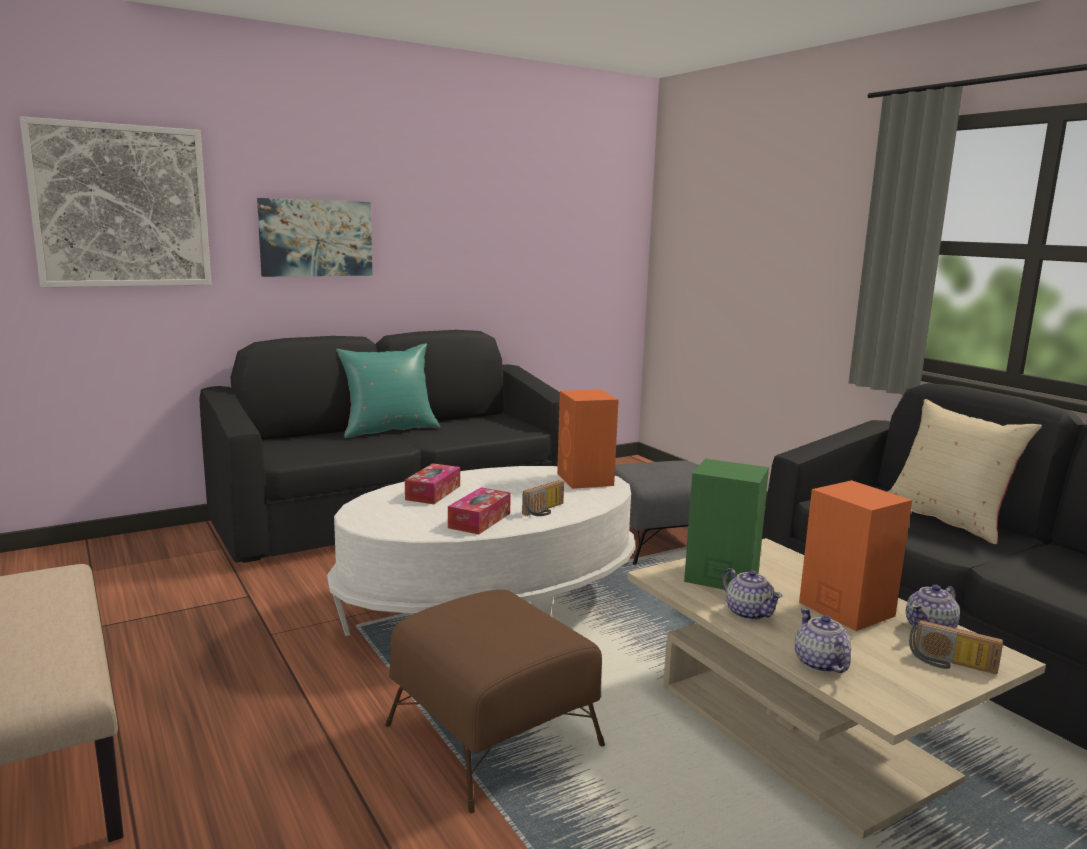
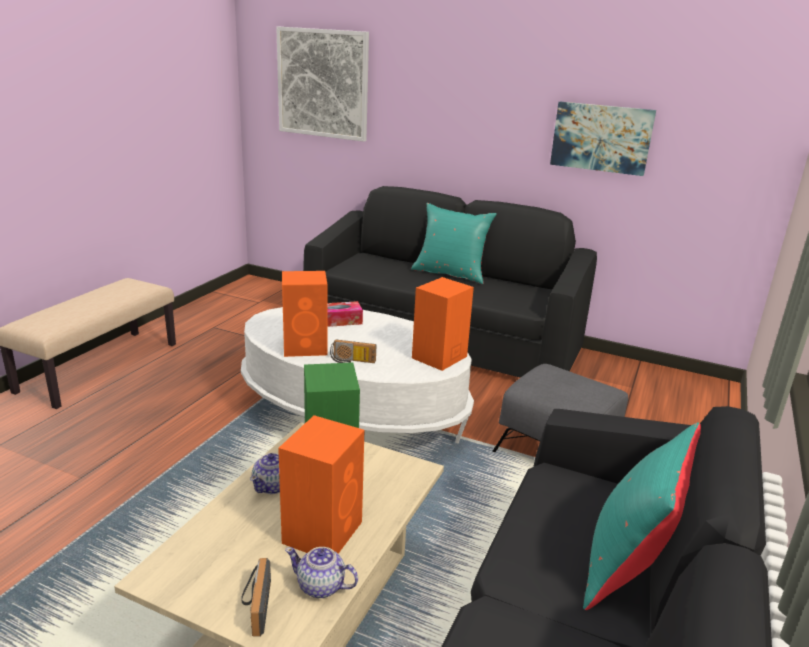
camera: 55 degrees right, 10 degrees up
(316, 238) = (437, 115): picture -> picture (601, 138)
(479, 520) = (306, 347): tissue box -> orange speaker
(493, 736) = (198, 472): brown ottoman -> none
(820, 663) = (207, 533): teapot -> none
(947, 520) = (630, 566): beige pillow -> turquoise pillow

